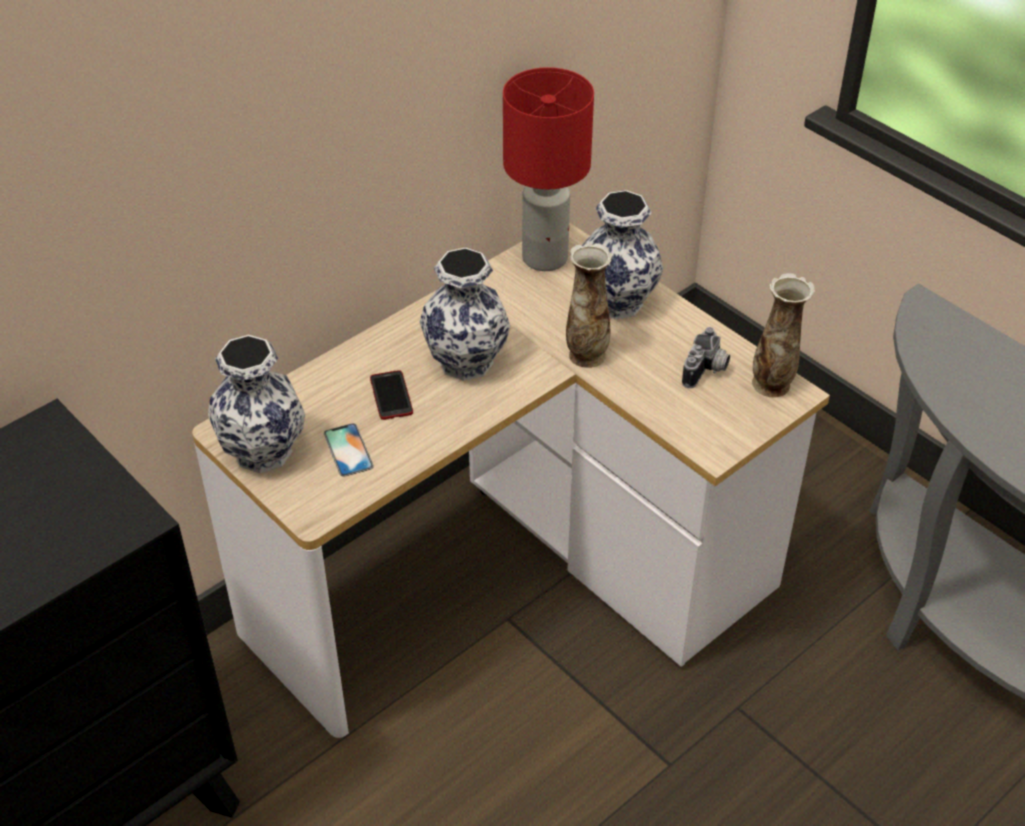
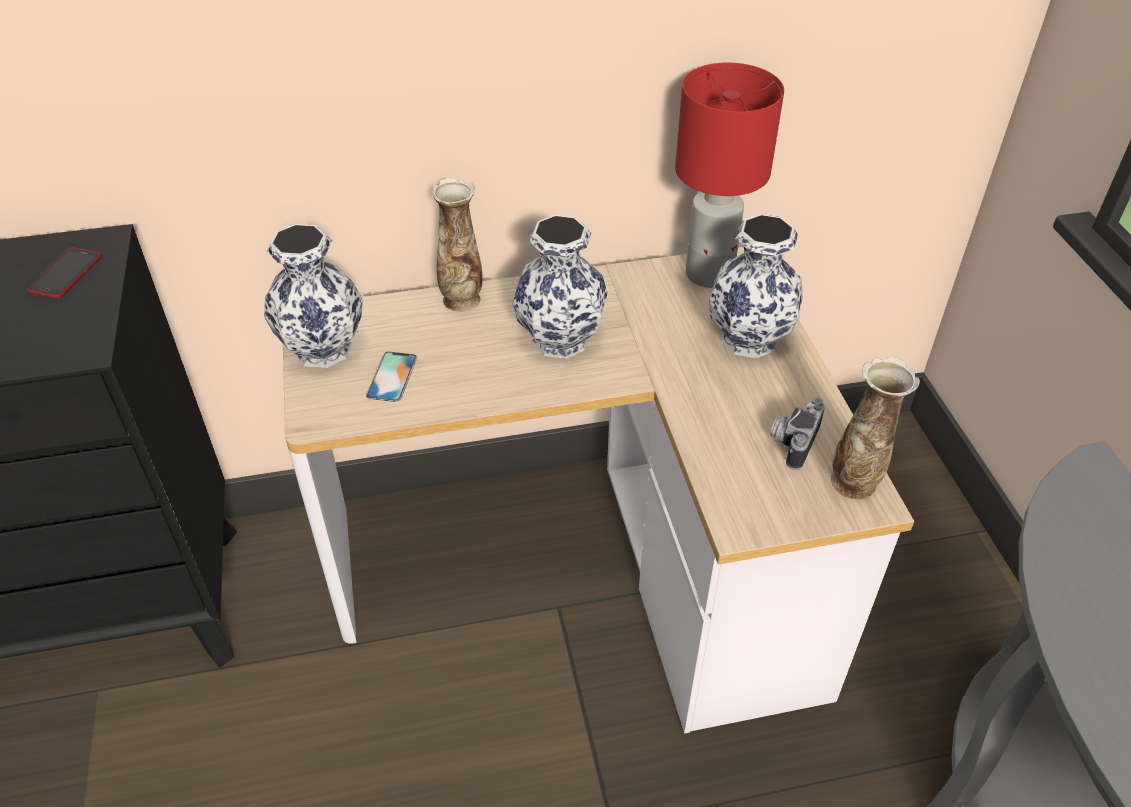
camera: 30 degrees right, 0 degrees up
(391, 396) = (469, 344): phone -> phone (65, 274)
(586, 354) = (679, 376): vase -> vase (462, 299)
(707, 371) = (792, 441): camera -> camera turned 150 degrees clockwise

